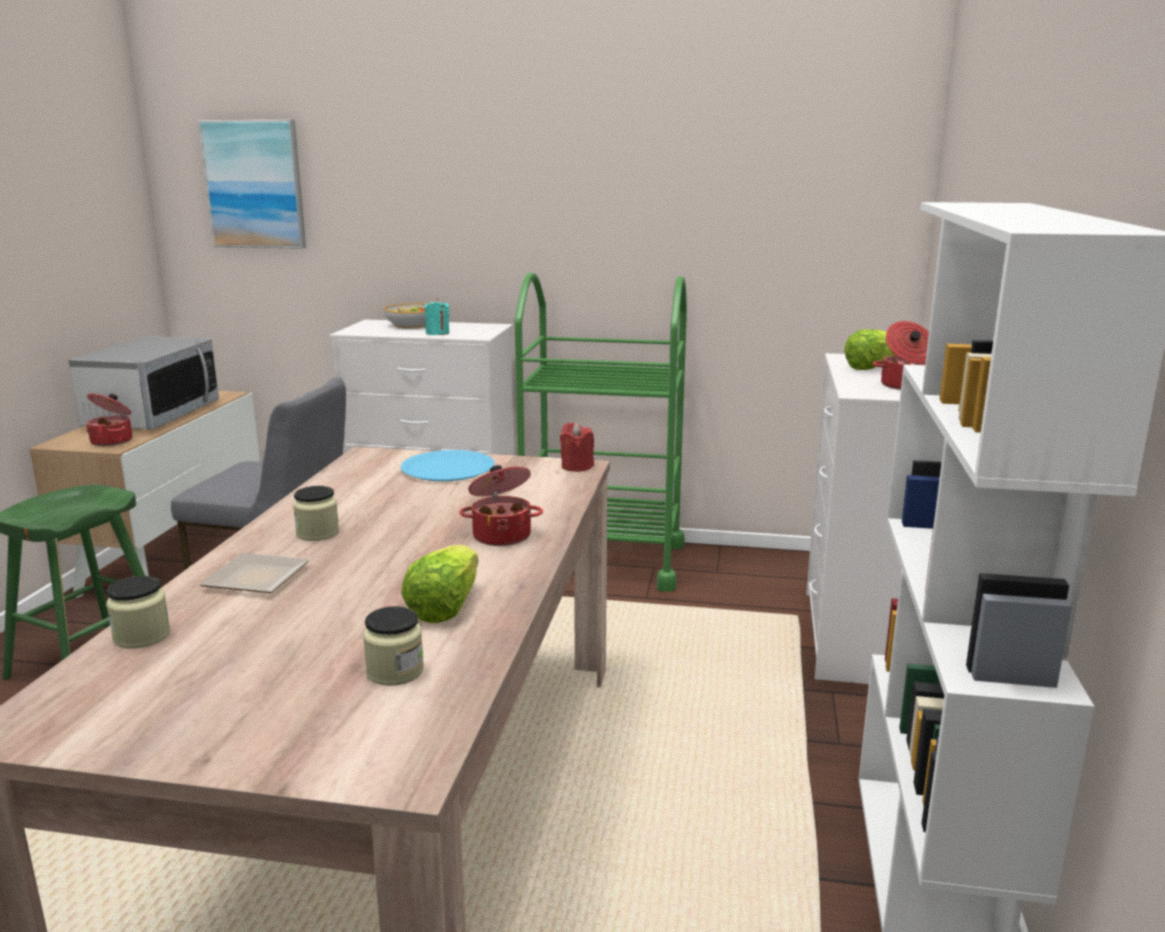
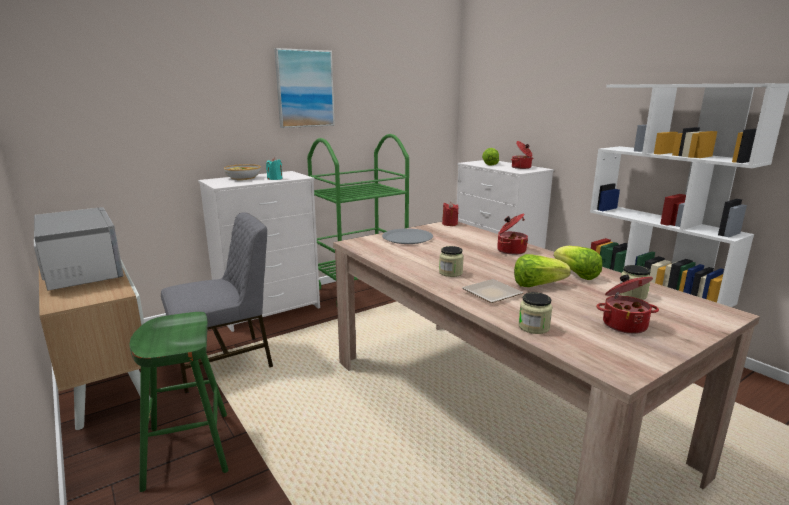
camera: 45 degrees left, 0 degrees up
(113, 441) = (104, 291): cooking pot -> cooking pot (624, 324)
(254, 184) = (99, 90): picture -> picture (305, 89)
(341, 594) = (537, 285): none -> lettuce
(447, 468) = (407, 237): blue plate -> grey plate

